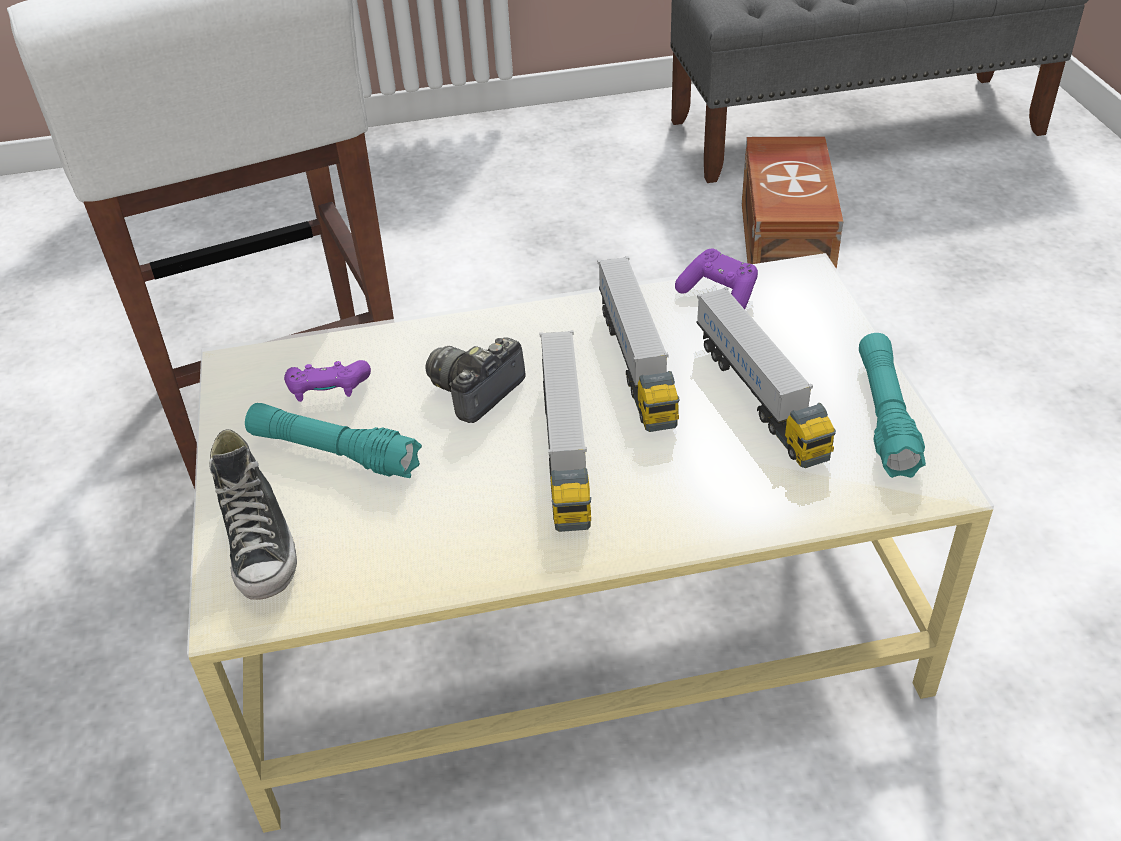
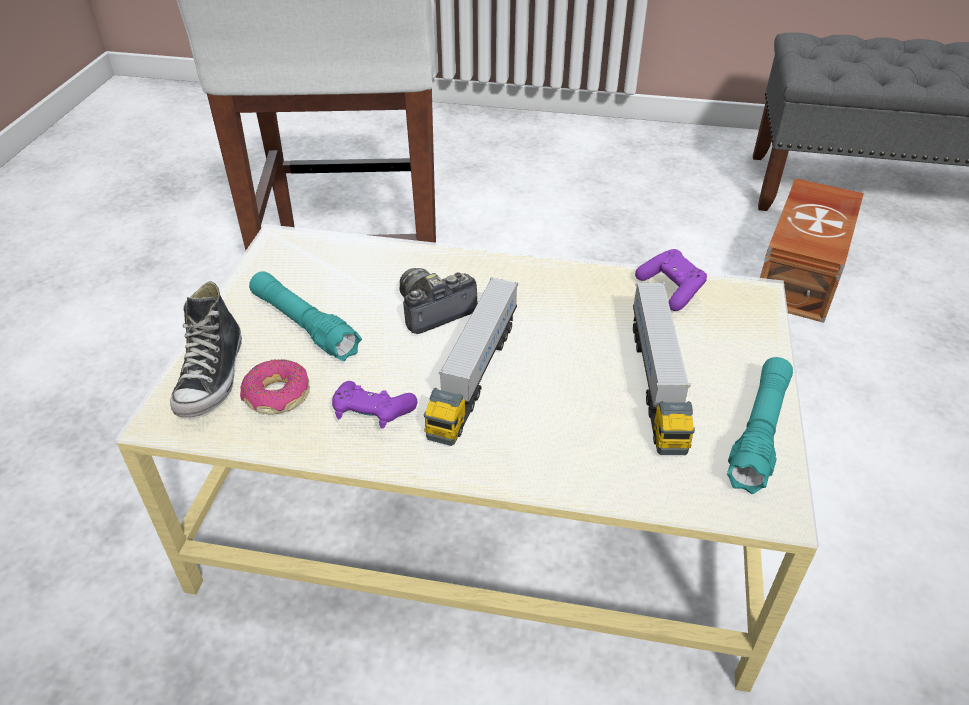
camera: 20 degrees right, 0 degrees up
(328, 393) = (328, 280): purple game controller -> purple game controller (372, 415)
(354, 540) = (277, 395): none -> donut
(636, 362) = (570, 324): toy truck -> none

